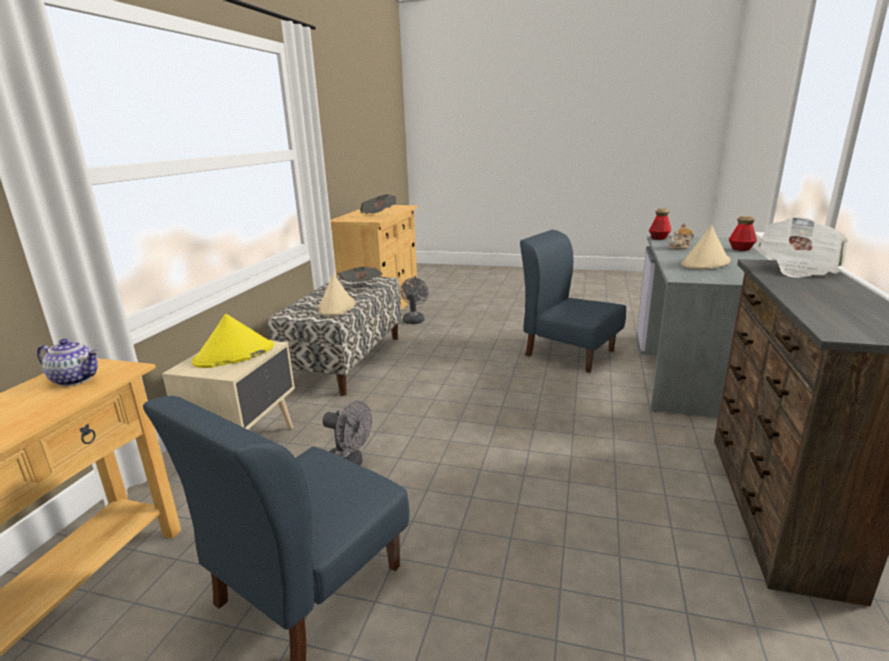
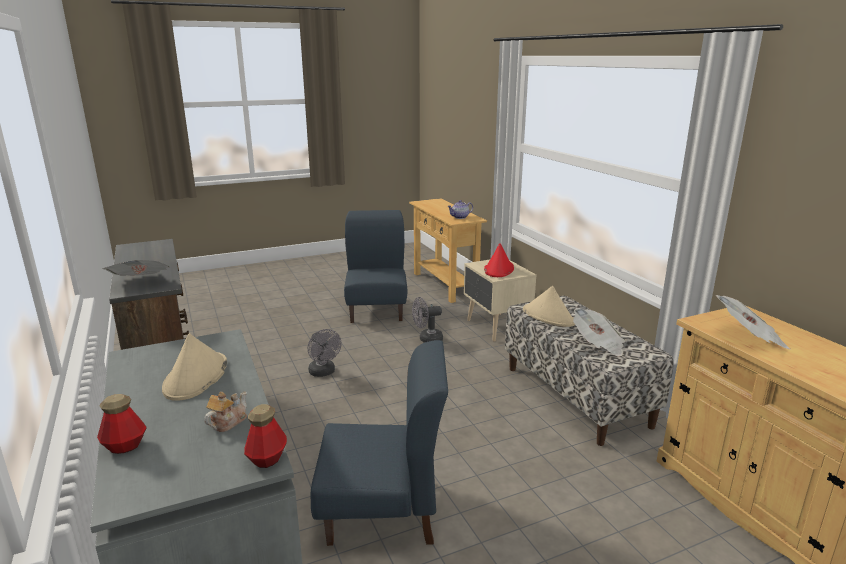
camera: 140 degrees right, 0 degrees up
(234, 355) = (498, 269): yellow hat -> red hat
(414, 319) = (656, 493): grey fan -> grey fan (323, 373)

